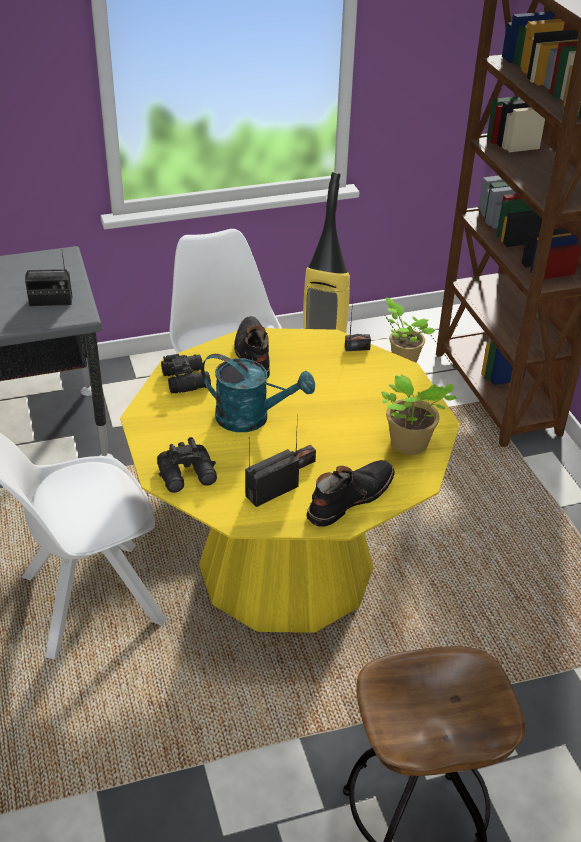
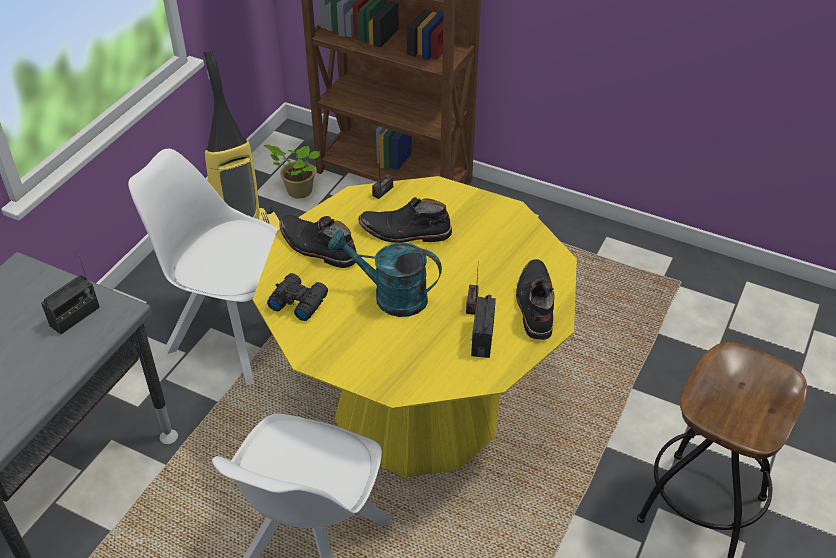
camera: 45 degrees left, 5 degrees up
(188, 476) = (412, 372): black binoculars -> none
(252, 418) = (390, 296): turquoise watering can -> turquoise watering can turned 135 degrees counterclockwise
(329, 384) = (404, 232): none -> black boot
(409, 445) = (516, 240): potted plant -> none

